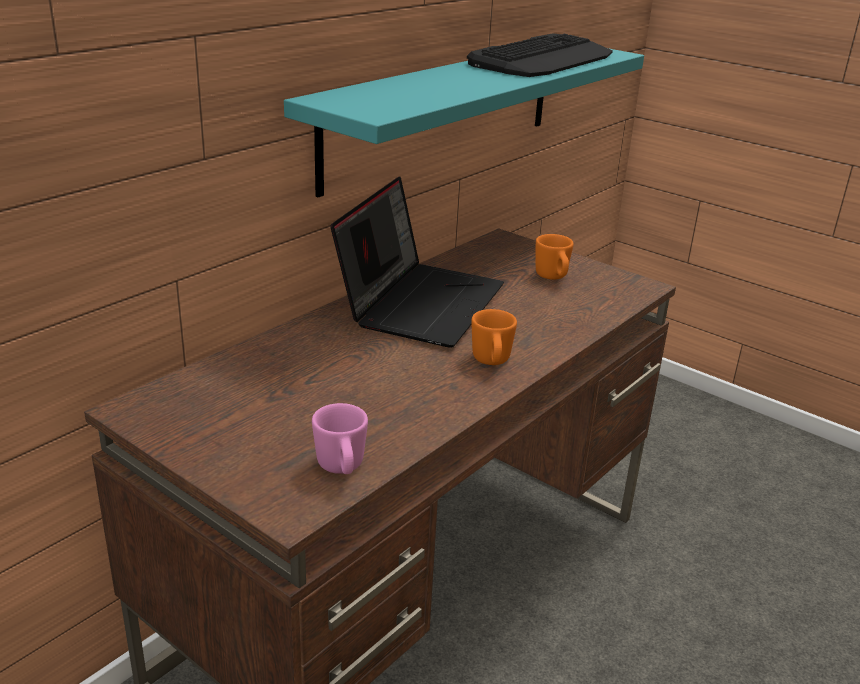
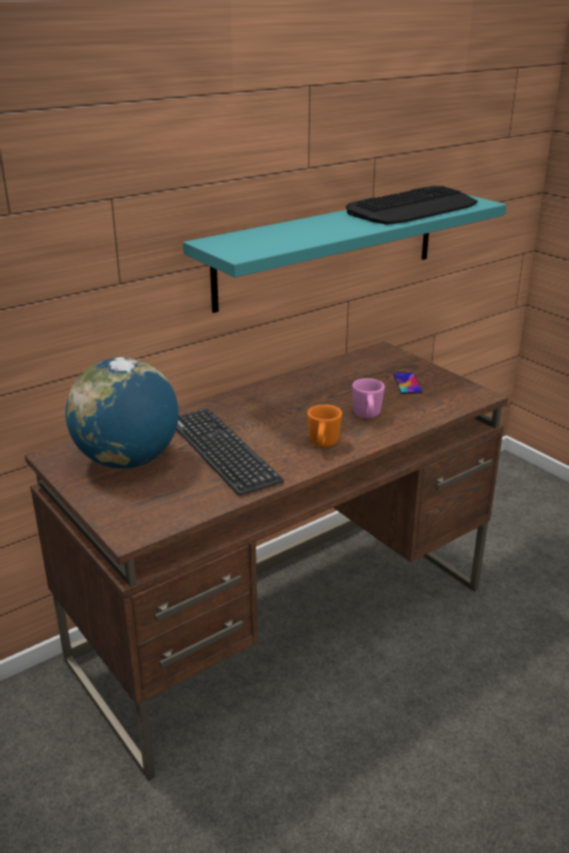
camera: 15 degrees right, 0 degrees up
(241, 406) = (128, 460): none -> globe
(341, 469) = (177, 509): pink mug -> pink mug (367, 416)
(366, 381) = (222, 451): none -> keyboard
(420, 302) = (291, 396): laptop -> none
(553, 277) = (407, 383): orange mug -> phone

